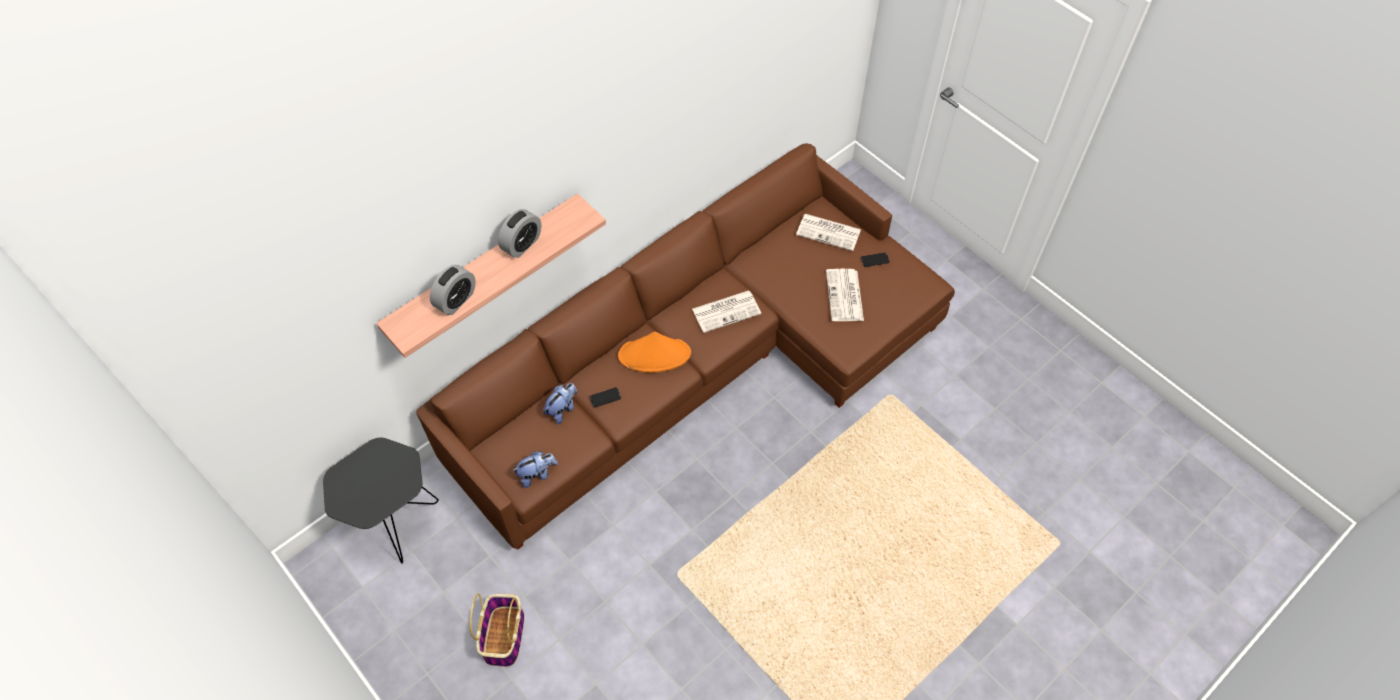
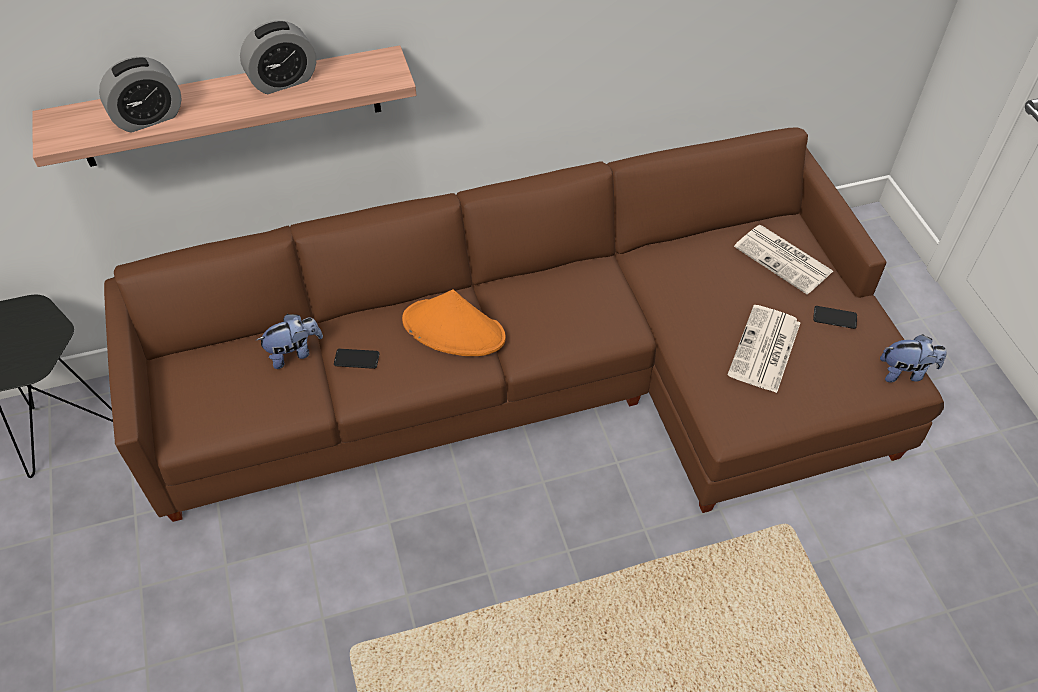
camera: 25 degrees right, 5 degrees down
(504, 635) = (84, 628): basket -> none
(537, 474) = (208, 422): plush toy -> plush toy (905, 372)
(727, 311) = (584, 309): newspaper -> none

